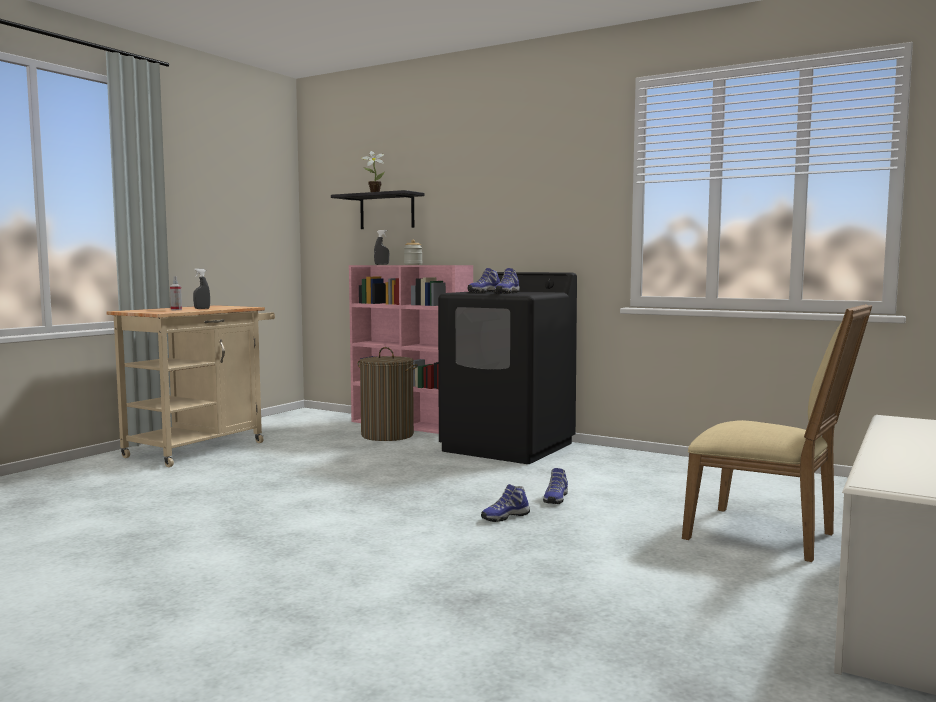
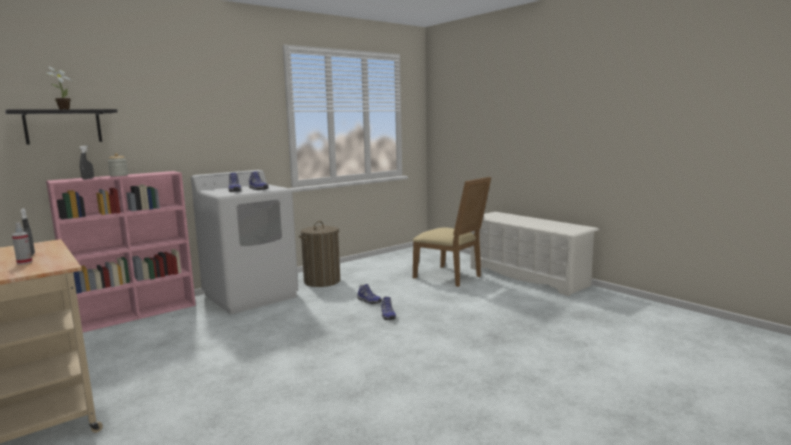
camera: 70 degrees left, 5 degrees up
(387, 435) = (152, 325): laundry basket -> laundry basket (322, 281)
(508, 447) = (251, 296): black washing machine -> white washing machine
(769, 536) = (451, 277): beige chair -> beige chair turned 75 degrees clockwise

